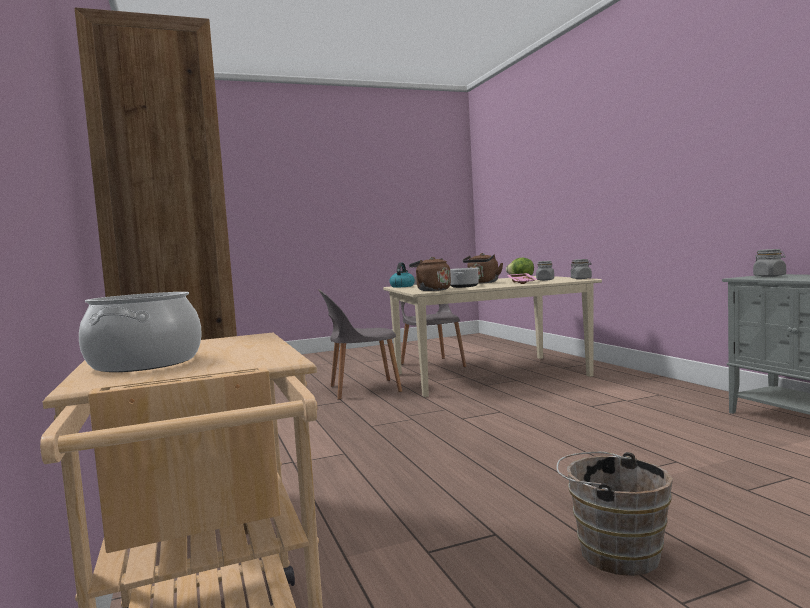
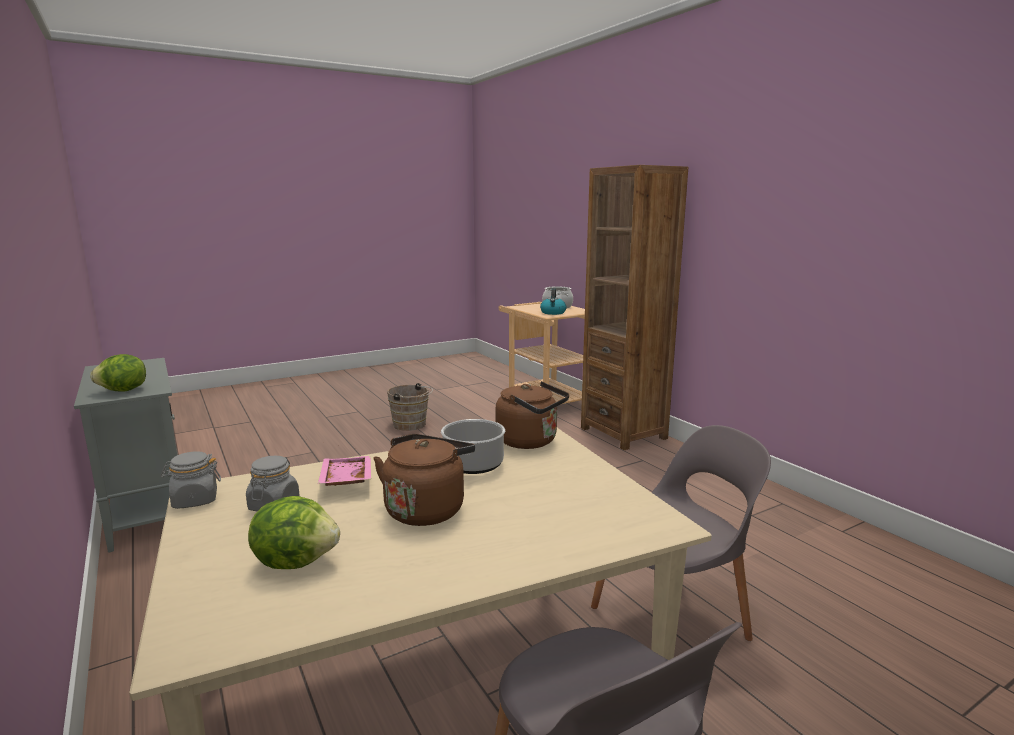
camera: 170 degrees right, 10 degrees up
(402, 286) = (640, 514): kettle -> kettle (553, 313)
(769, 276) = (123, 391): grey jar -> lettuce

